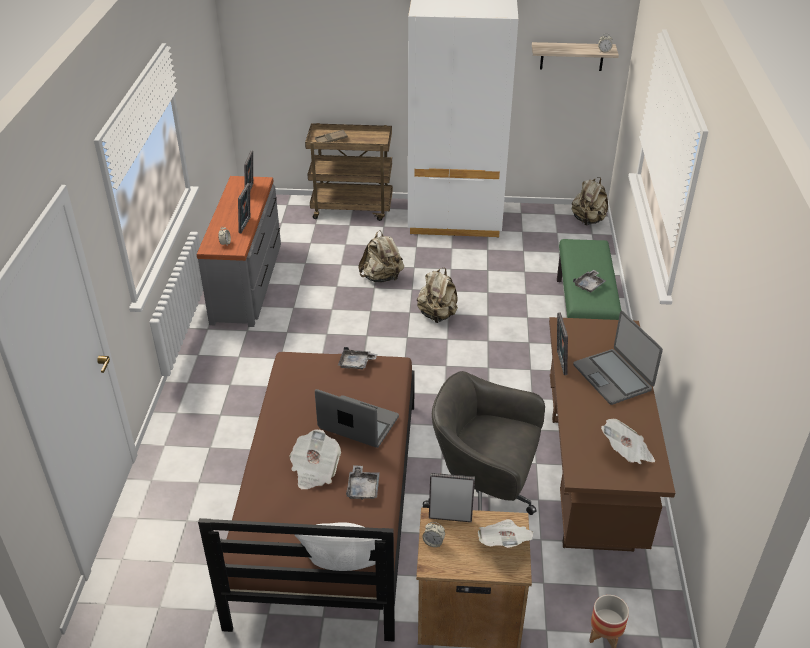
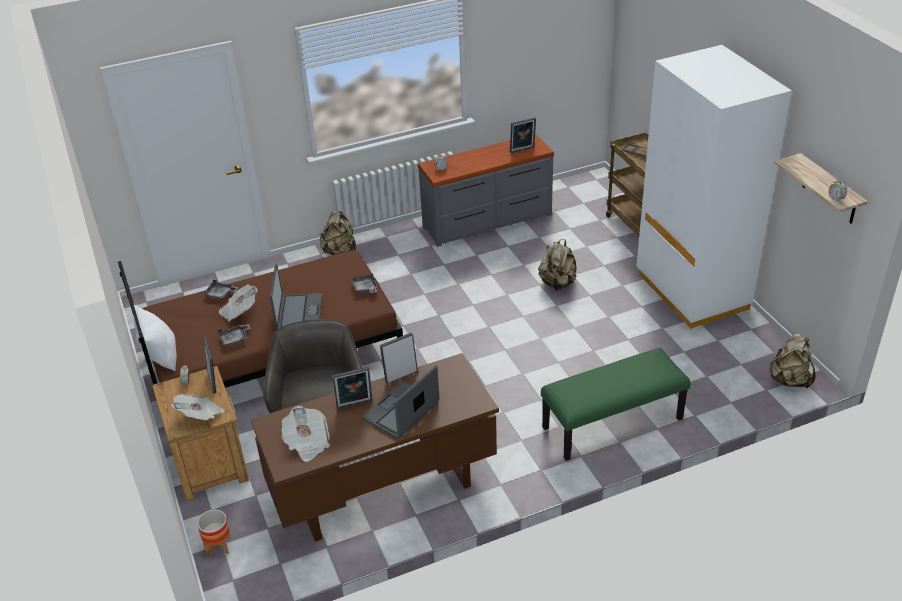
camera: 65 degrees right, 0 degrees up
(246, 225) = (473, 167): picture frame -> picture frame (355, 405)
(437, 315) = (532, 332): beige backpack -> beige backpack (340, 251)
(589, 285) = (590, 385): grey tray -> grey tray (220, 294)

